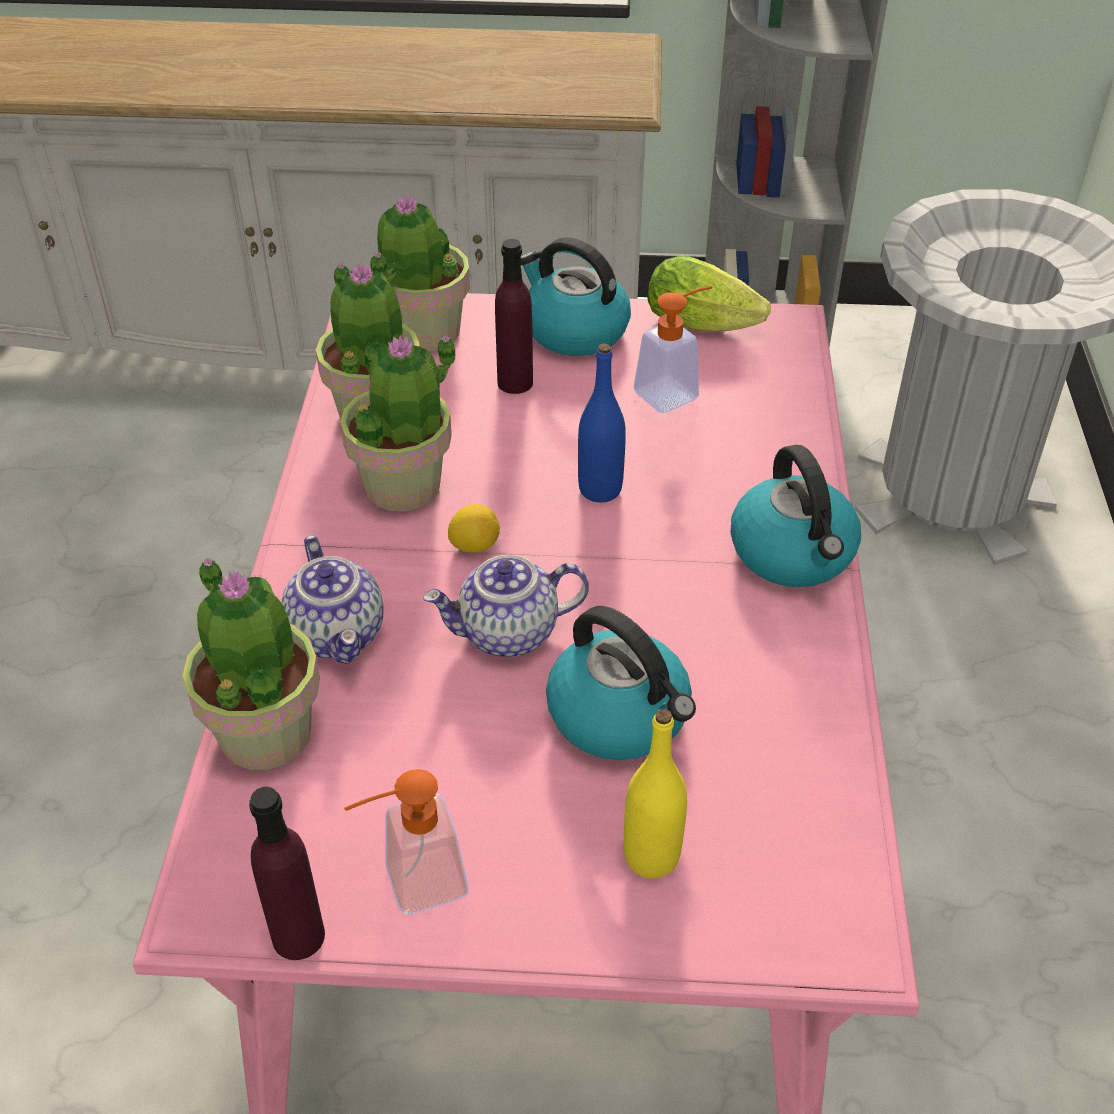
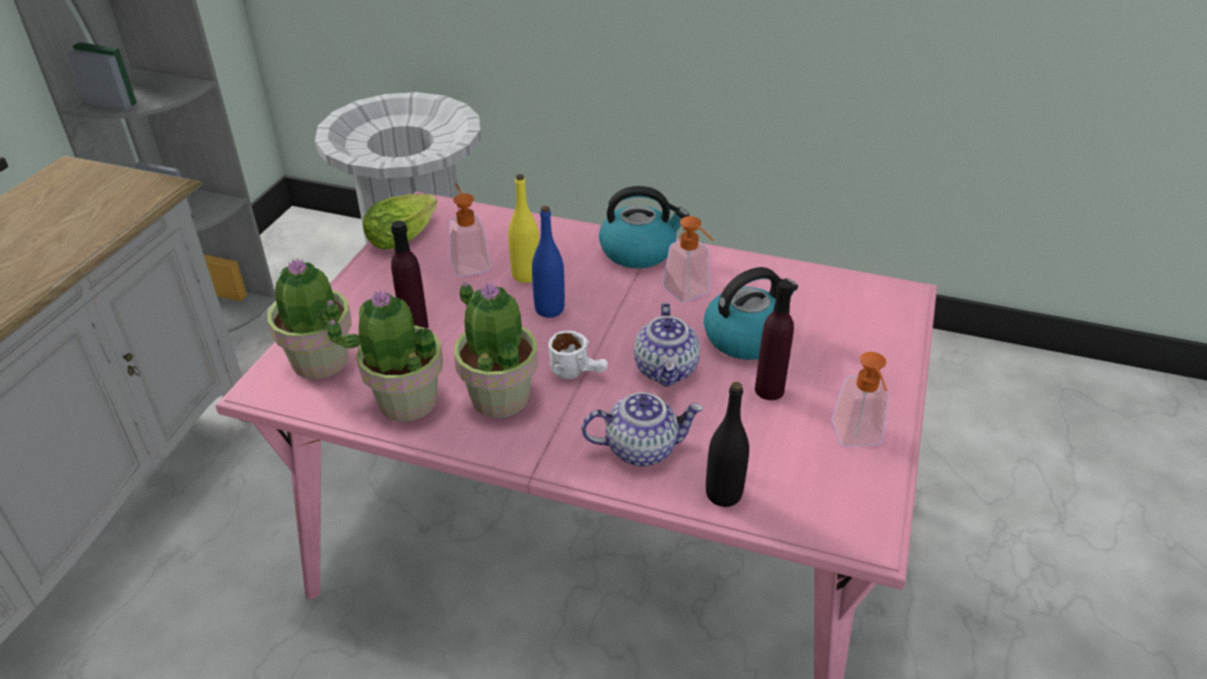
camera: 75 degrees left, 5 degrees down
(266, 732) = (723, 494): potted plant -> black bottle
(298, 936) = (891, 493): purple bottle -> purple bottle (769, 390)
(474, 546) = (579, 372): lemon -> white mug
(573, 331) = (372, 290): kettle -> none
(651, 857) = (848, 345): yellow bottle -> yellow bottle (526, 275)
(705, 633) = (691, 294): none -> soap dispenser

